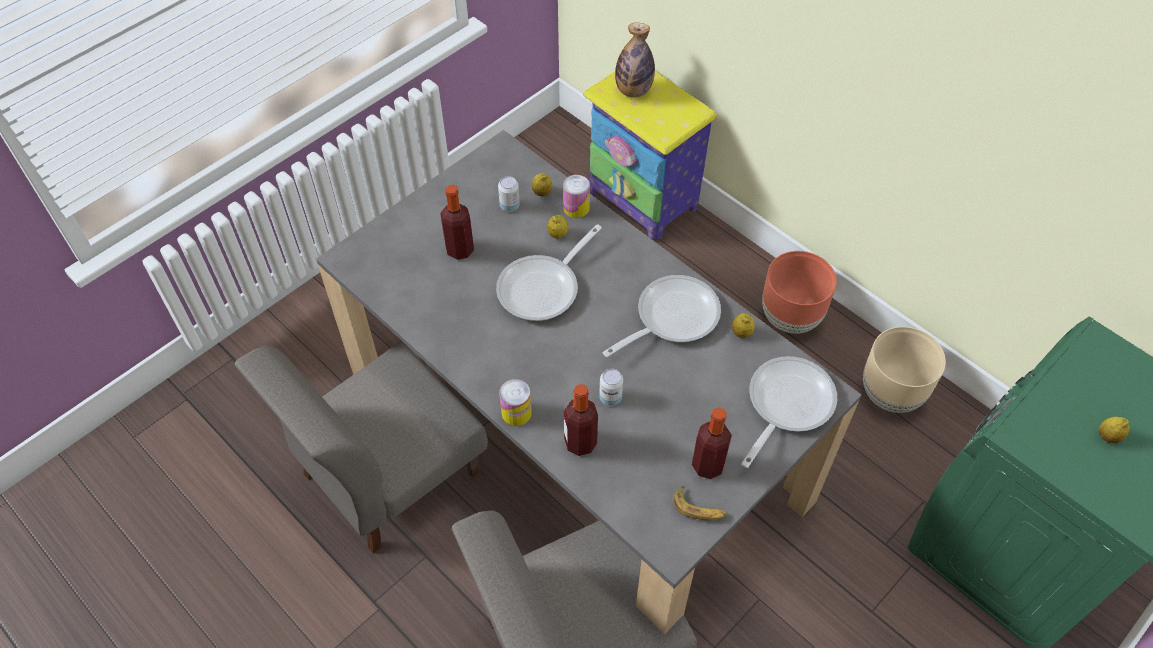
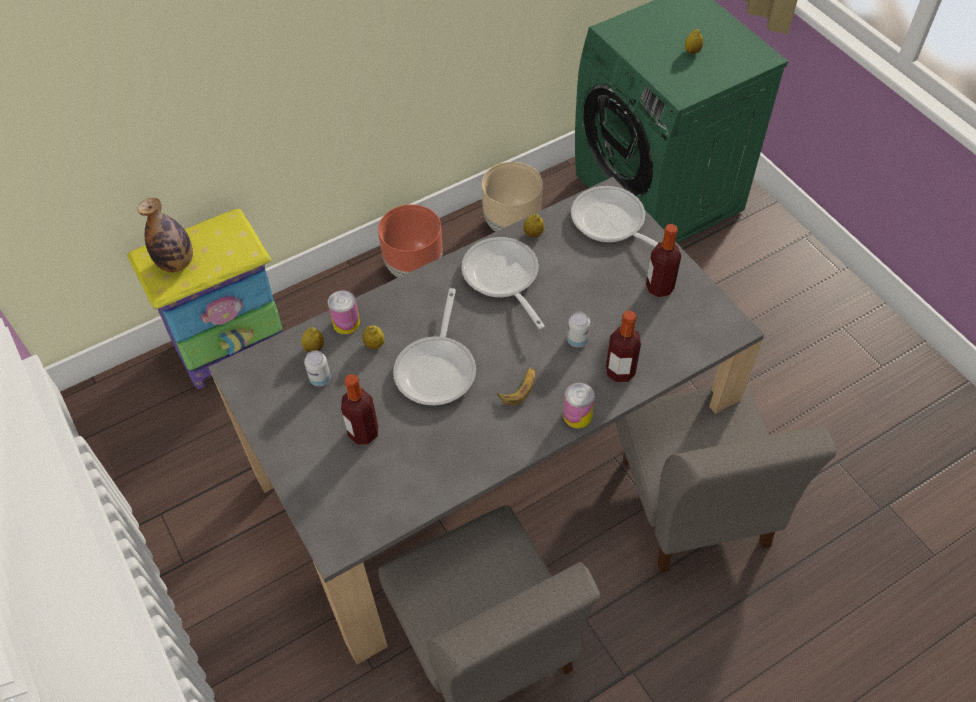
camera: 75 degrees left, 0 degrees up
(544, 288) = (438, 368): frying pan -> frying pan turned 45 degrees clockwise
(699, 508) = (699, 302): banana -> banana (519, 388)

